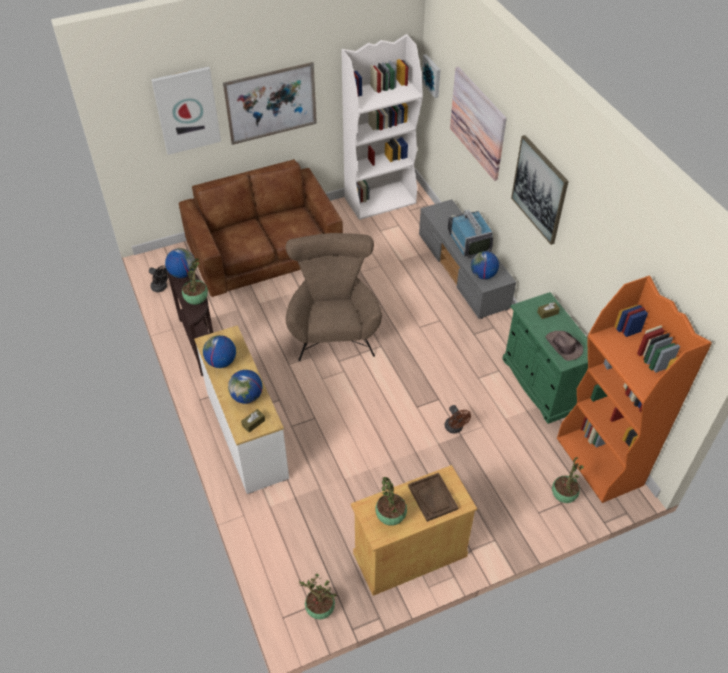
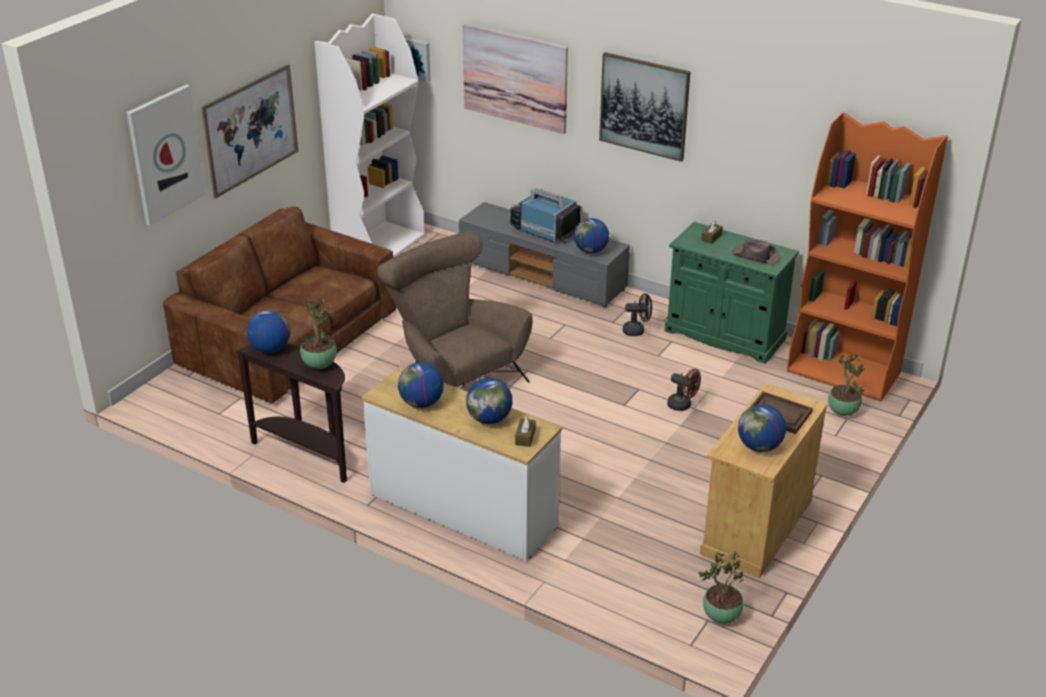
camera: 35 degrees left, 15 degrees down
(161, 288) = (189, 423): black fan -> black fan (637, 331)
(391, 518) = (759, 447): potted plant -> globe

